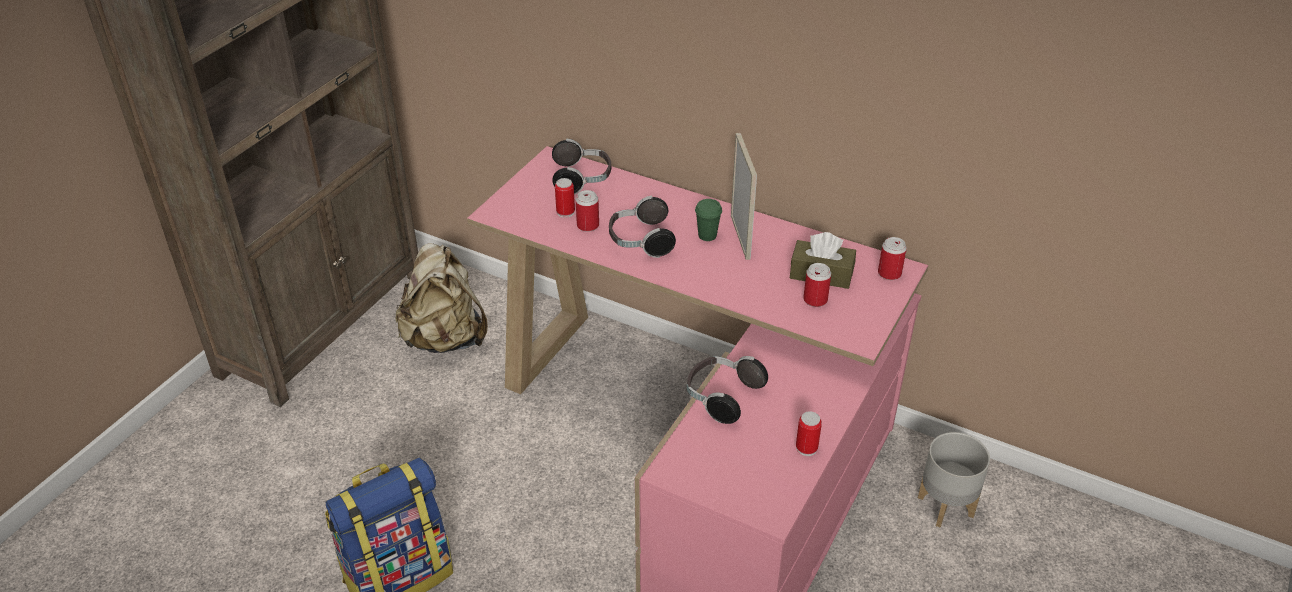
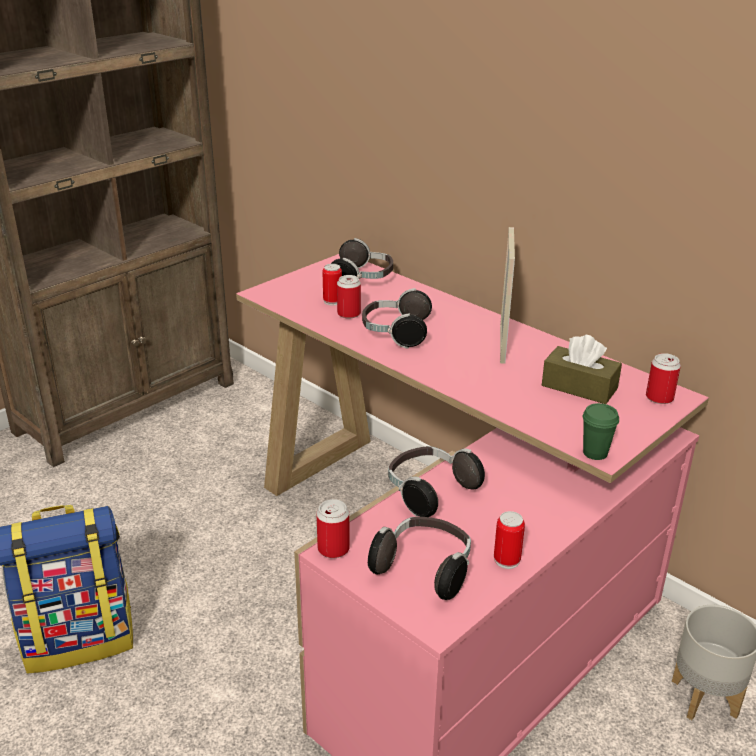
camera: 15 degrees right, 10 degrees down
(445, 338) = (228, 437): beige backpack -> none
(707, 235) = (467, 338): green cup -> green cup (595, 453)
(746, 470) = (425, 569): none -> headphones
(815, 300) = (563, 408): can -> can (333, 549)

